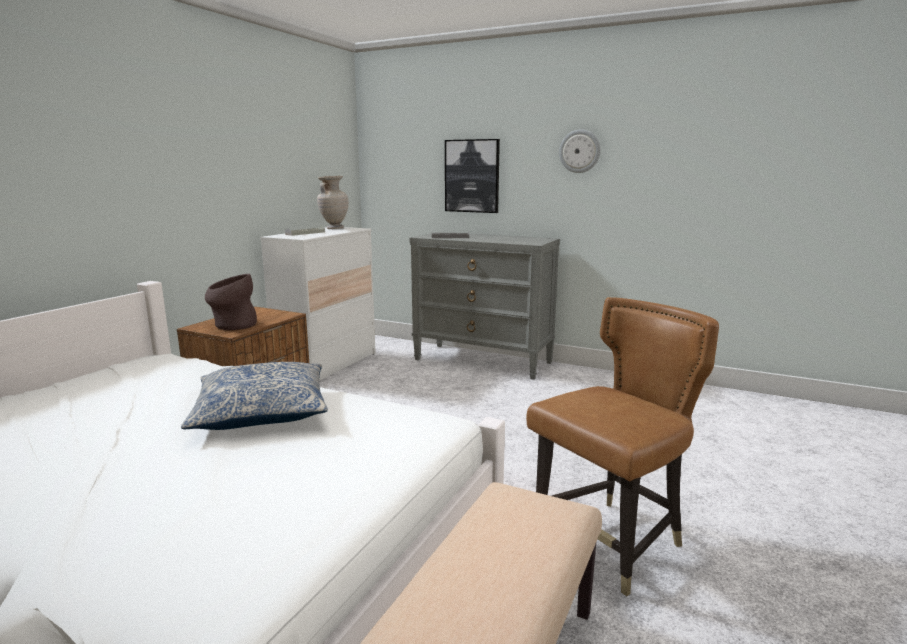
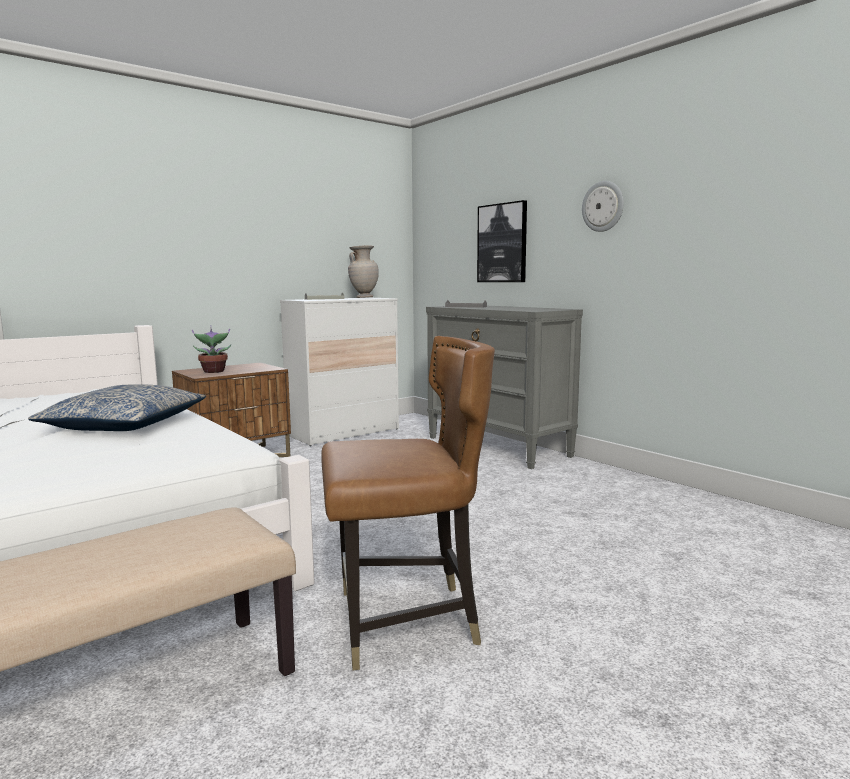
camera: 25 degrees right, 5 degrees down
(232, 325) = (213, 371): brown vase -> potted plant

